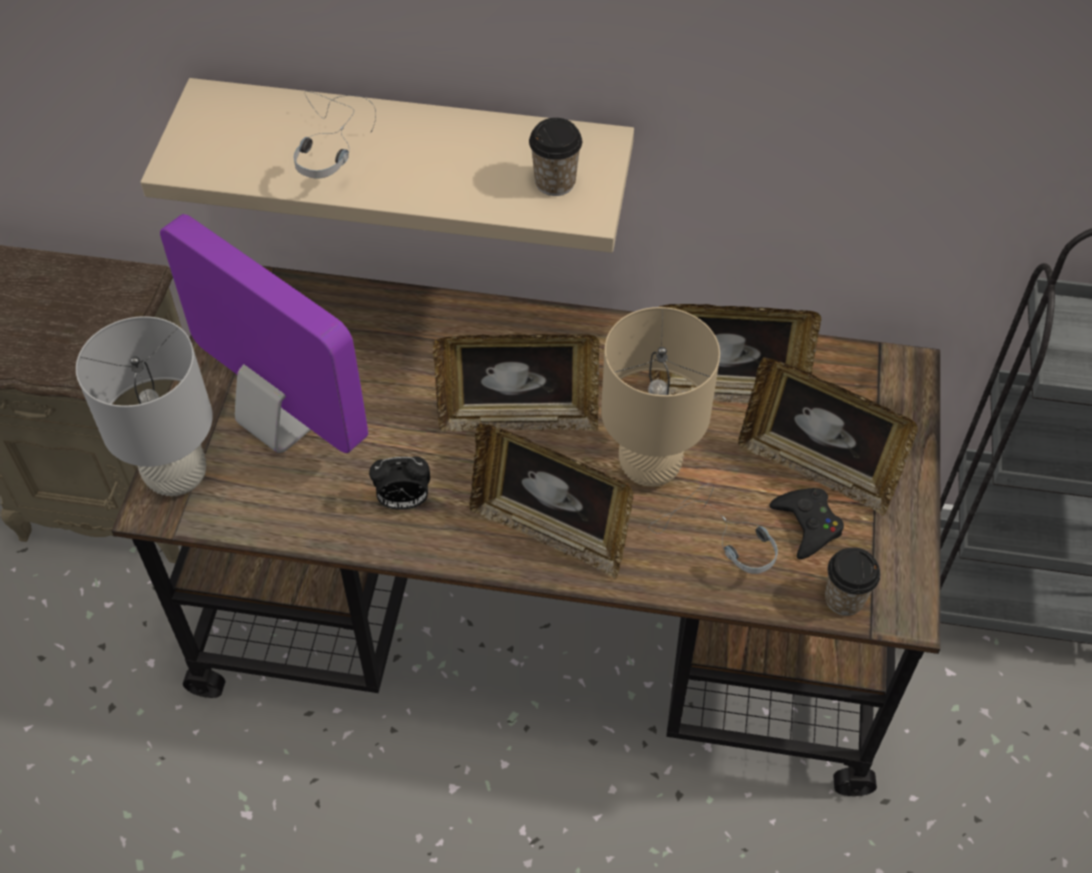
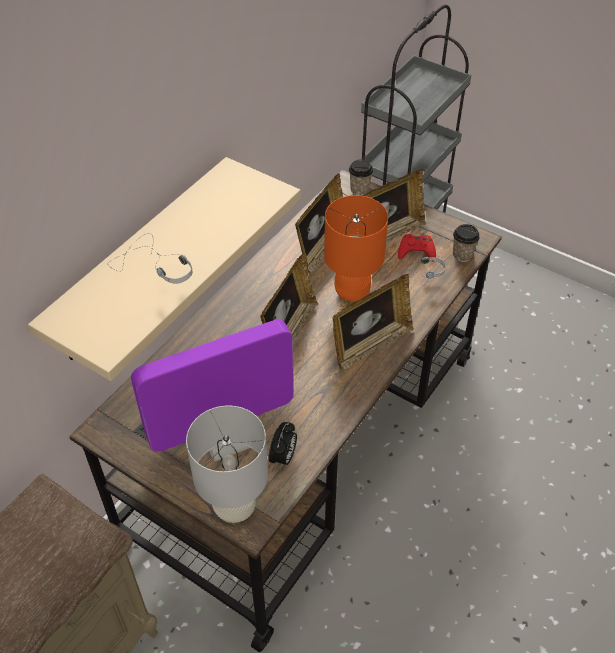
camera: 65 degrees left, 5 degrees down
(403, 501) = (316, 400): alarm clock -> alarm clock (283, 457)
(555, 182) = (246, 196): cup -> cup (359, 189)
(646, 467) = (351, 294): beige table lamp -> orange table lamp
(807, 525) = (416, 251): black game controller -> red game controller

